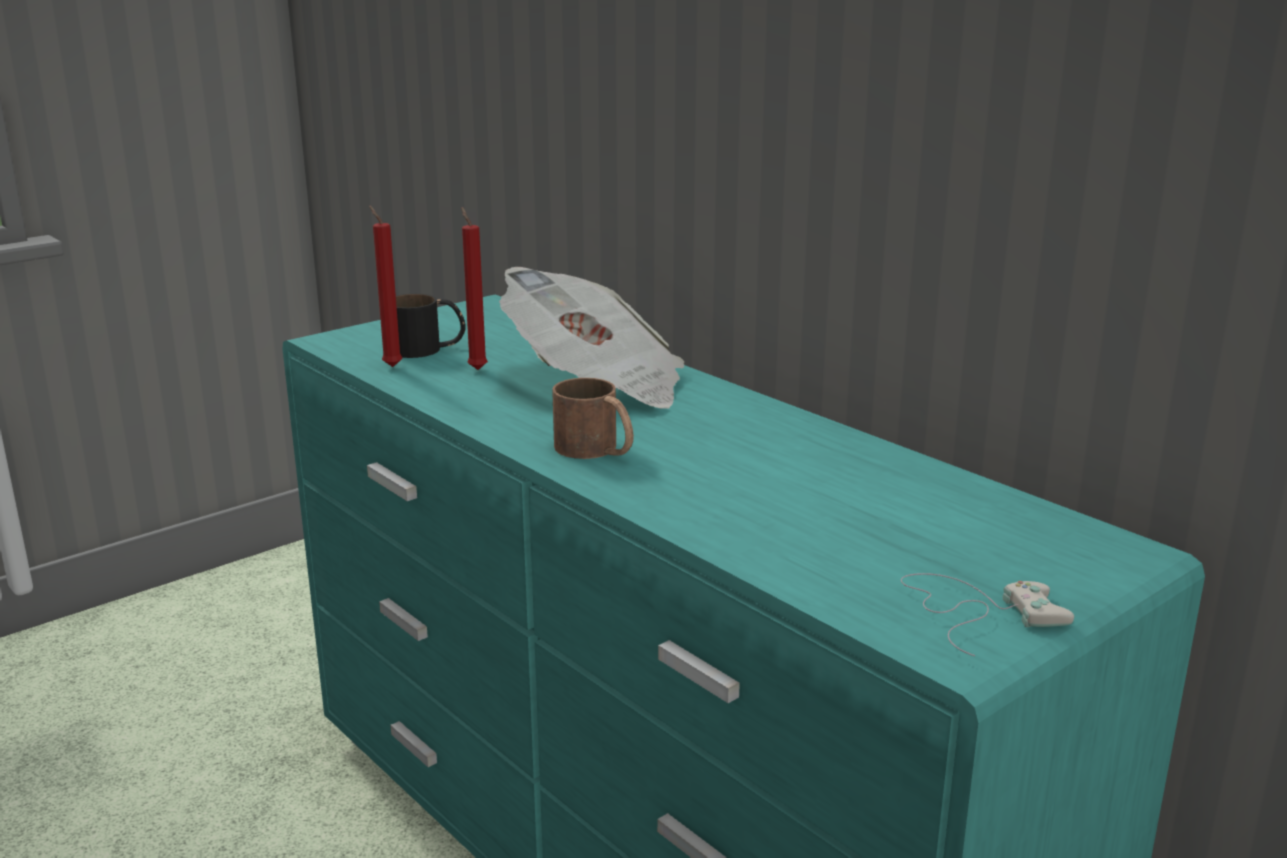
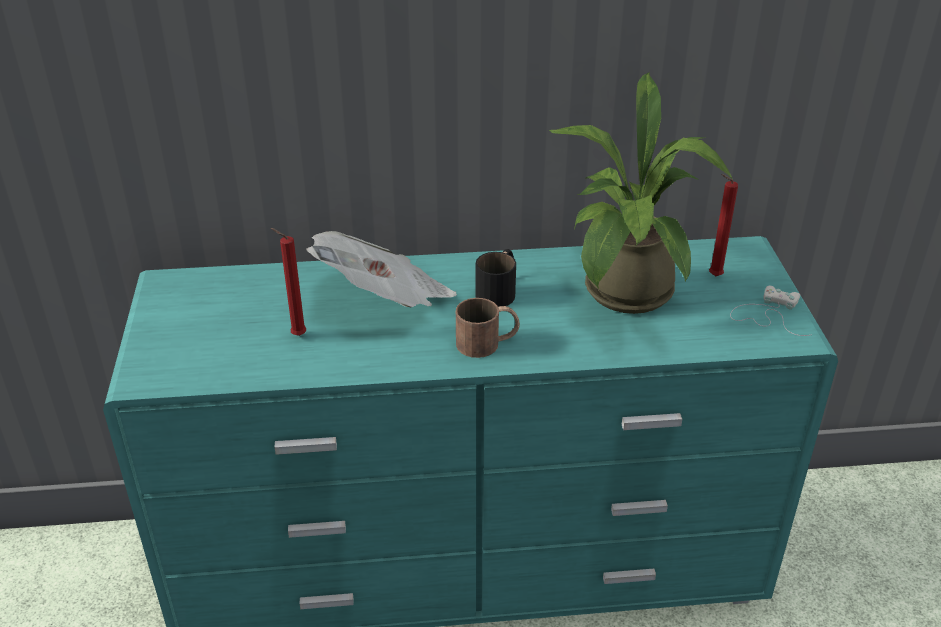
camera: 55 degrees left, 15 degrees up
(390, 366) = (242, 369): red candle -> red candle (713, 276)
(427, 348) = (227, 341): black mug -> black mug (499, 290)
(827, 499) = (624, 297): none -> potted plant

